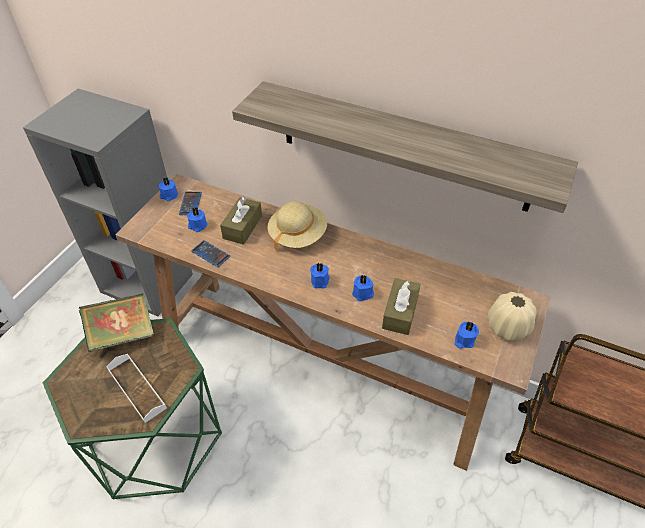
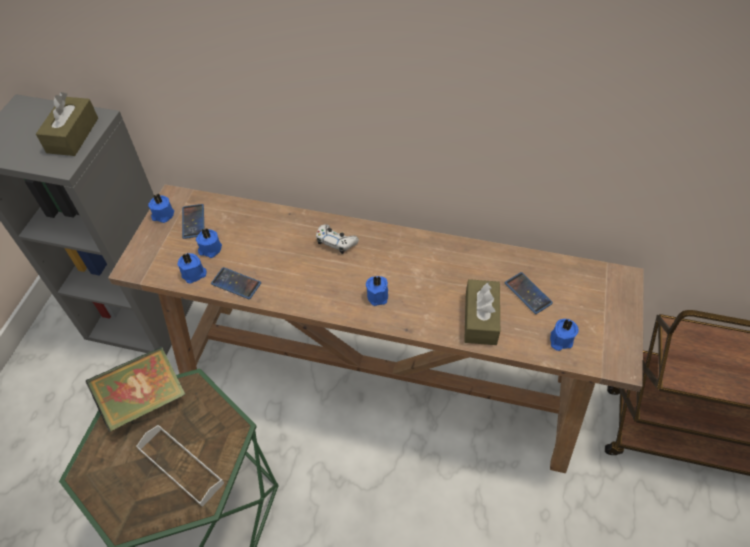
camera: 10 degrees left, 5 degrees up
(242, 227) = (266, 242): brown tissue box -> brown tissue box (73, 135)
(297, 235) = (336, 241): beige hat -> white game controller
(363, 294) = (432, 303): blue candle -> blue candle (194, 274)
(403, 147) = (459, 123): shelf -> none
(445, 299) = (528, 293): none -> phone
(507, 327) = (604, 316): beige vase -> none

